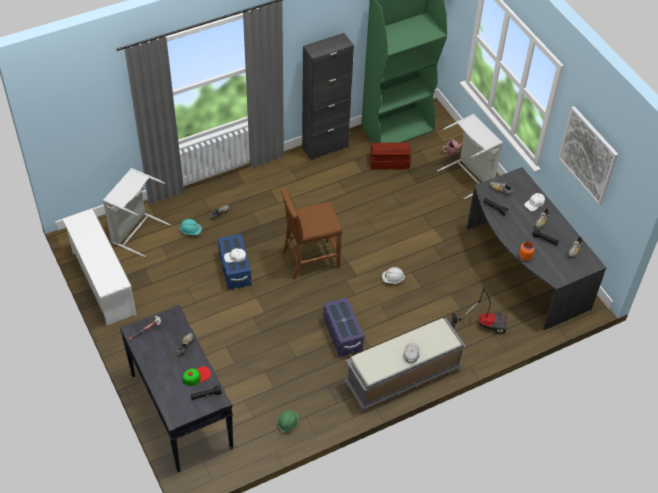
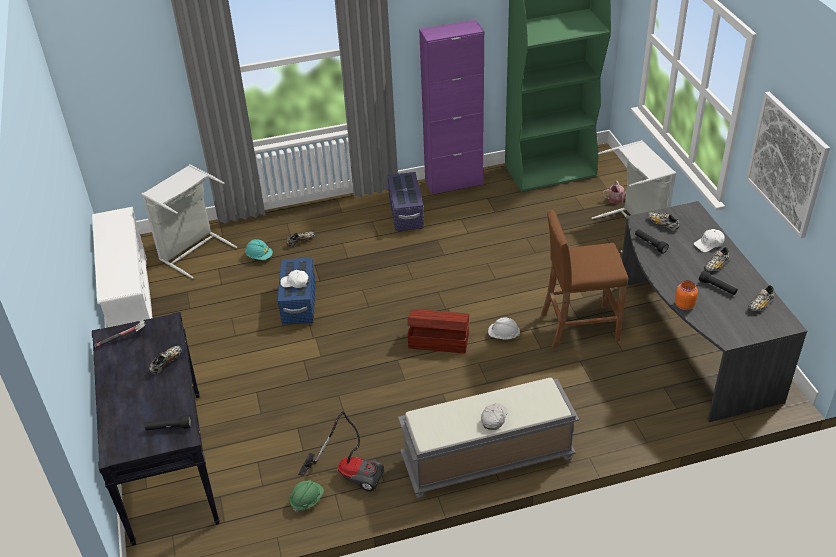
camera: 15 degrees right, 10 degrees down
(196, 376) = (166, 401): cap -> none
(310, 259) = (399, 302): brown stool -> brown stool (579, 327)
(325, 147) = (454, 183): black cabinet -> purple cabinet
(342, 334) = (417, 395): purple storage box -> purple storage box (406, 213)
(389, 162) = (531, 204): brown storage box -> brown storage box (438, 340)
(483, 323) = (620, 403): vacuum cleaner -> vacuum cleaner (350, 473)

